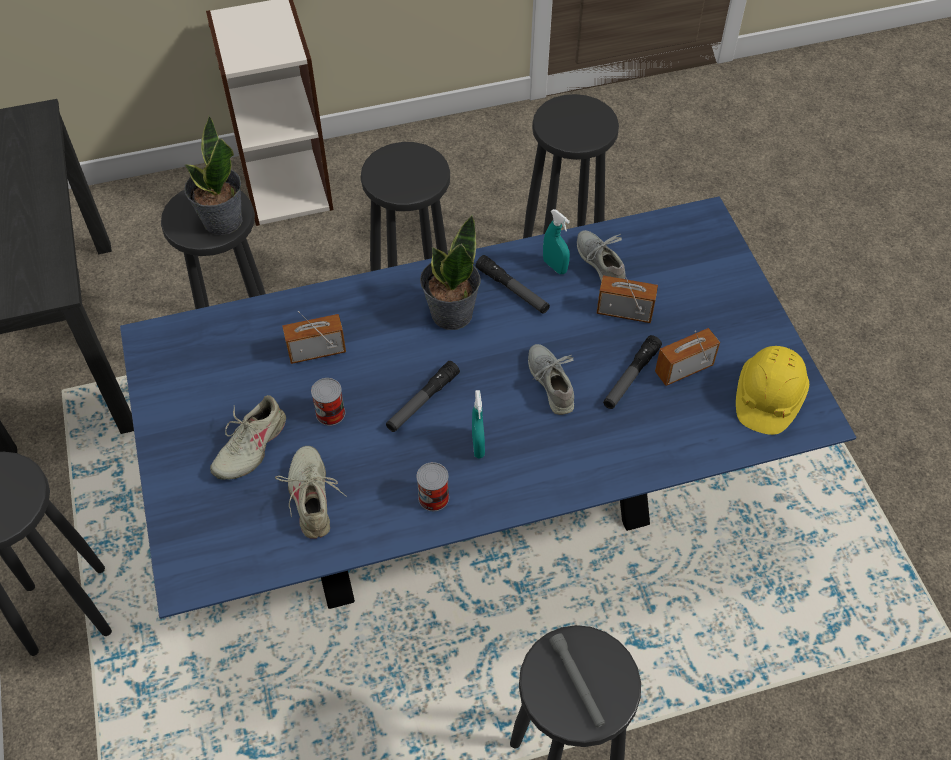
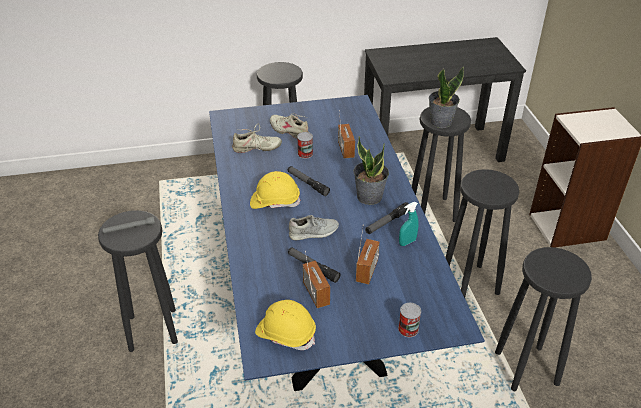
camera: 95 degrees right, 15 degrees down
(433, 497) = (246, 185): can -> can (408, 329)
(478, 445) = (275, 201): turquoise spray bottle -> yellow hard hat
(600, 263) = (410, 264): grey shoe -> none

